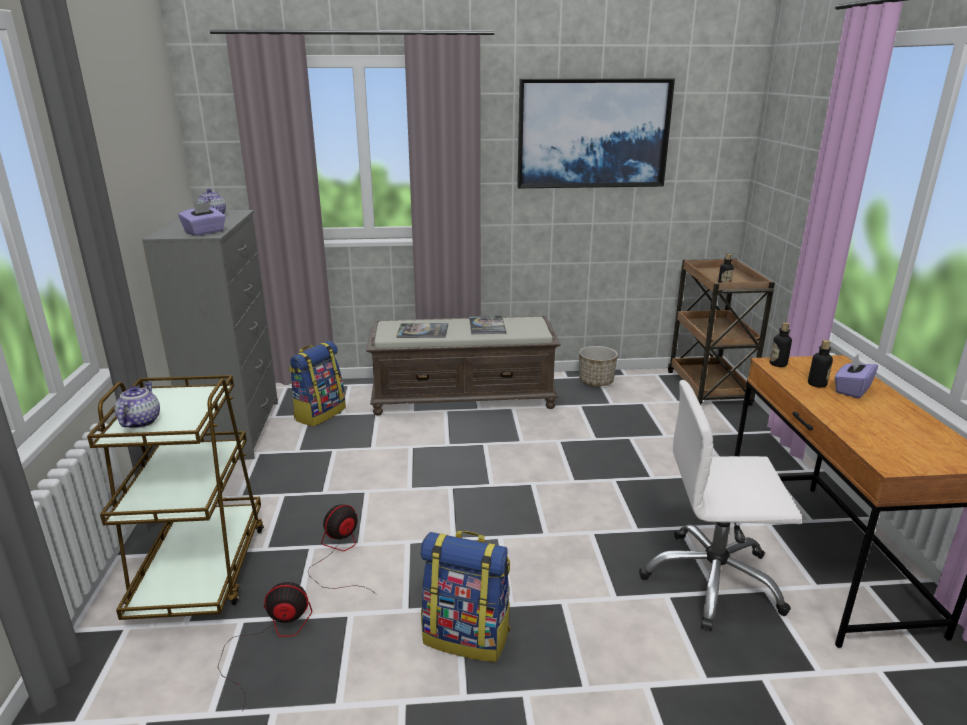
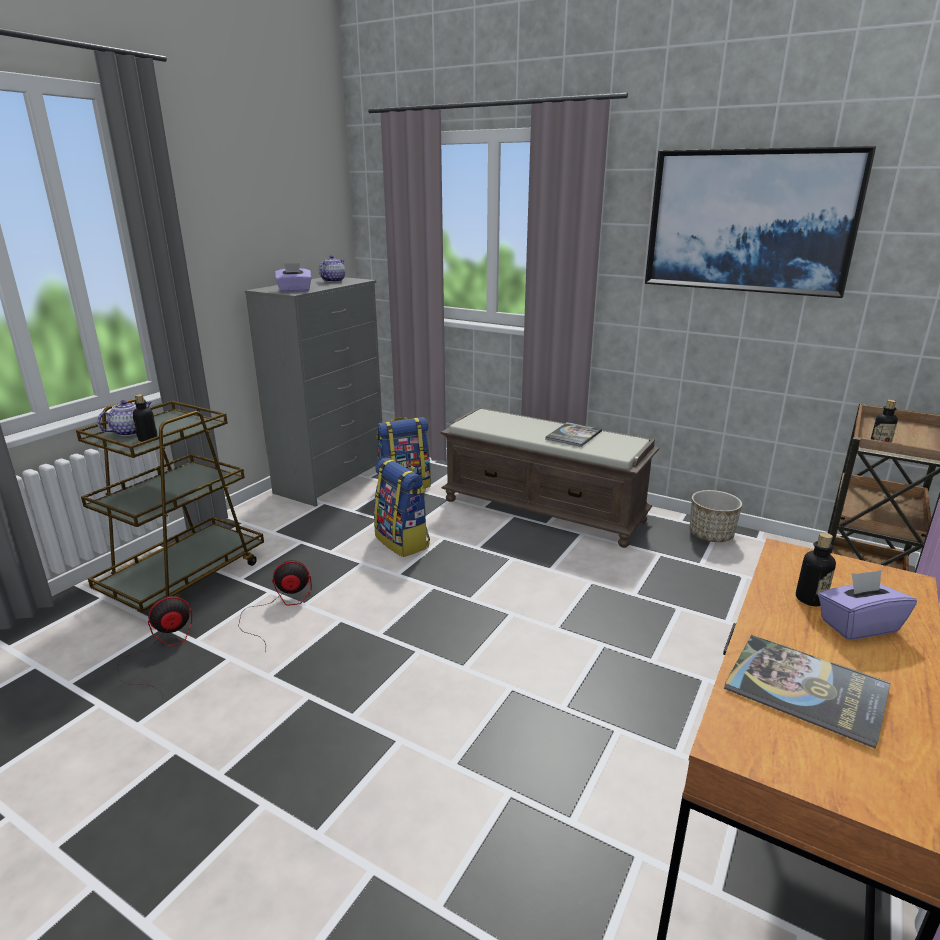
camera: 35 degrees right, 0 degrees up
(271, 639) = (162, 649): fan -> fan turned 60 degrees counterclockwise
(423, 331) = (504, 426): book -> book (806, 689)
(467, 636) = (284, 724): backpack -> backpack (403, 541)
(712, 581) = (583, 807): white office chair -> none
(778, 364) = (793, 557): bottle -> bottle (148, 439)

